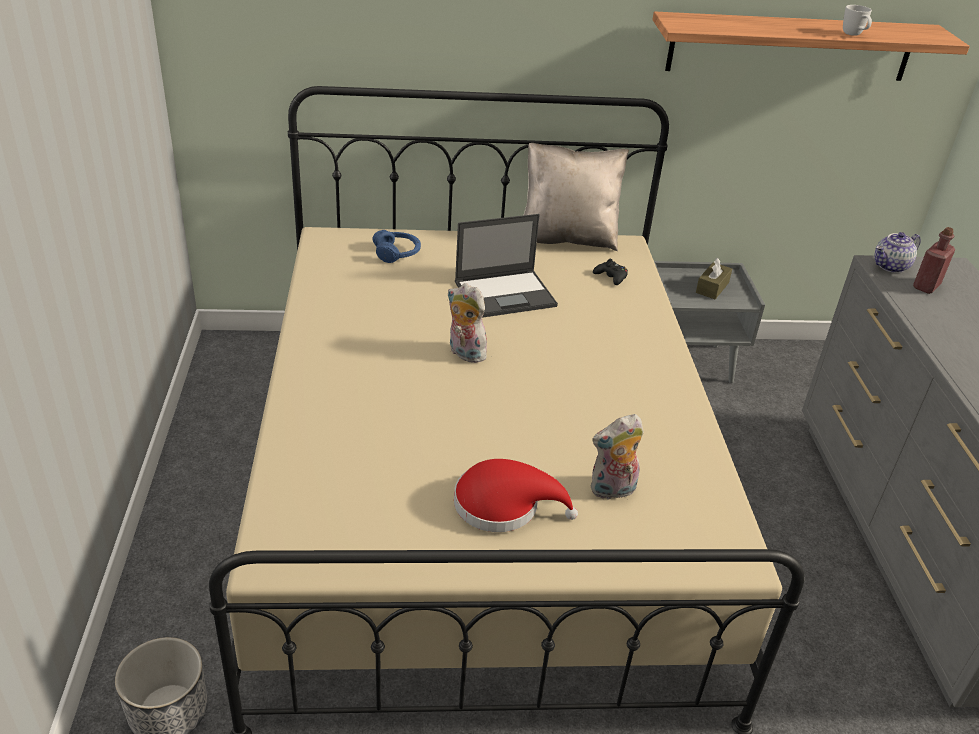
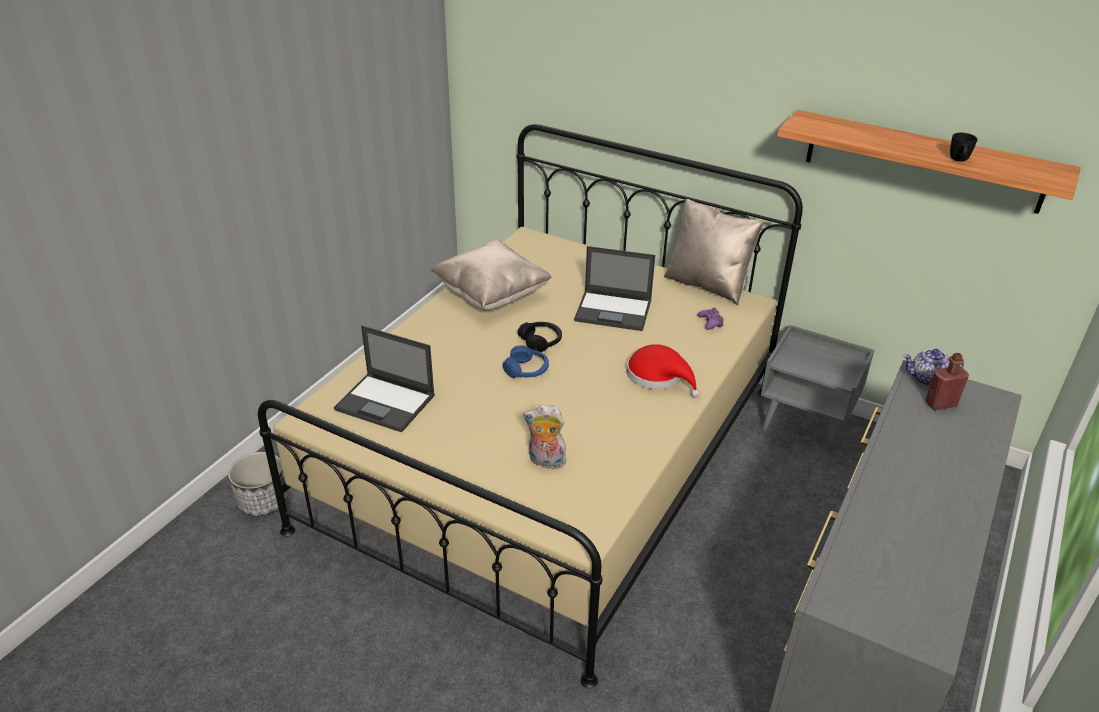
camera: 35 degrees right, 0 degrees up
(351, 317) = (491, 295): none -> beige pillow
(357, 496) = (386, 403): none -> laptop
(397, 253) = (566, 261): blue headphones -> blue headphones (527, 370)
(464, 353) = (541, 341): plush toy -> black headphones
(504, 505) = (466, 442): red hat -> red hat (658, 376)
(611, 277) = (710, 322): black game controller -> purple game controller
(712, 288) = (825, 361): brown tissue box -> none
(854, 35) = (958, 161): white mug -> black mug

